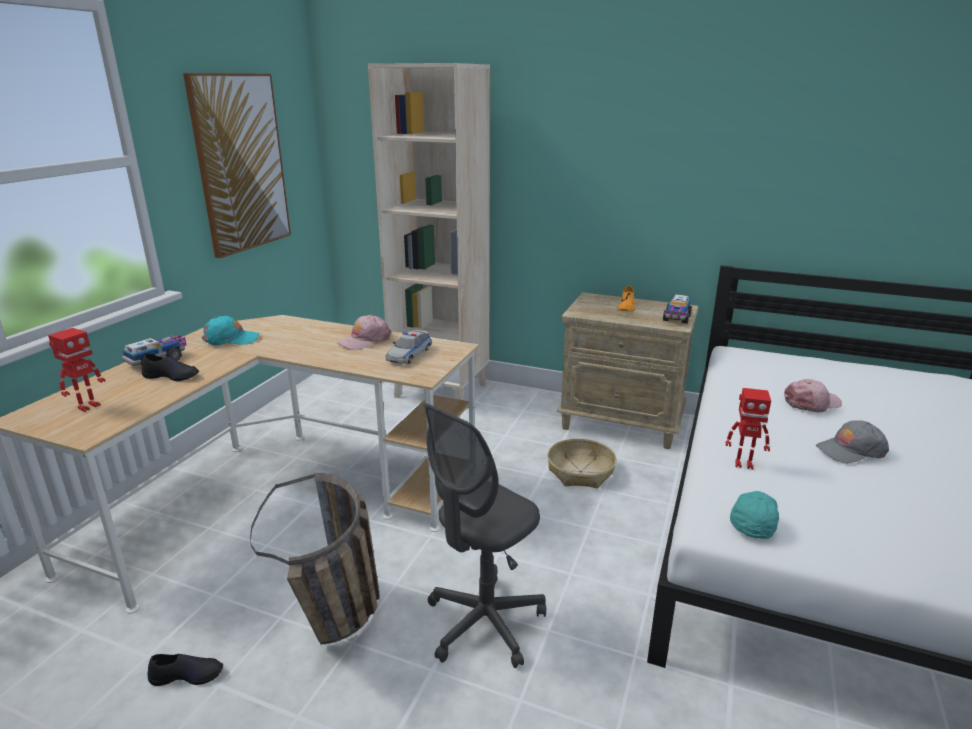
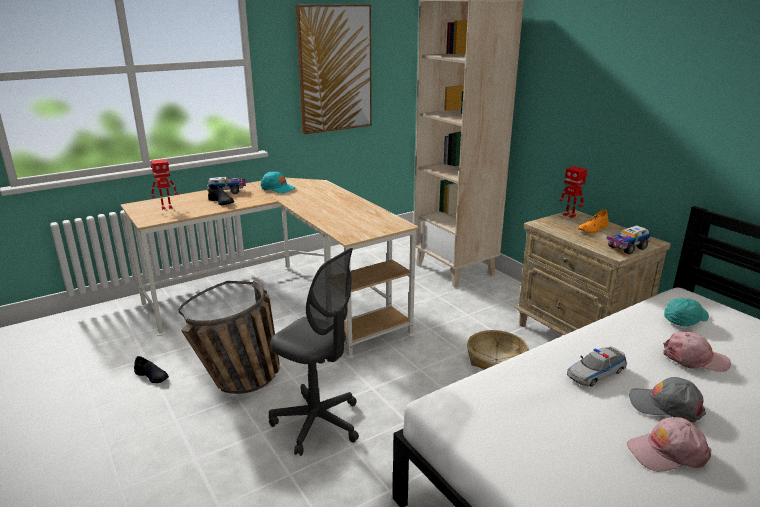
camera: 35 degrees right, 0 degrees up
(365, 340) = (349, 206): pink cap -> pink cap (667, 452)
(409, 354) = (363, 222): toy car -> toy car (596, 373)
(484, 623) = (317, 423): grey office chair -> grey office chair turned 135 degrees counterclockwise
(743, 464) = (540, 377): toy robot -> toy robot (569, 215)
(753, 521) = (480, 414): turquoise cap -> turquoise cap (684, 319)

